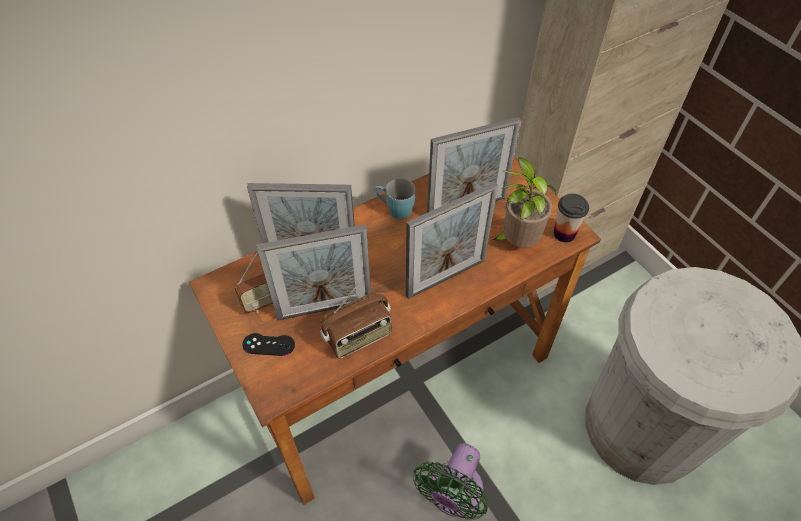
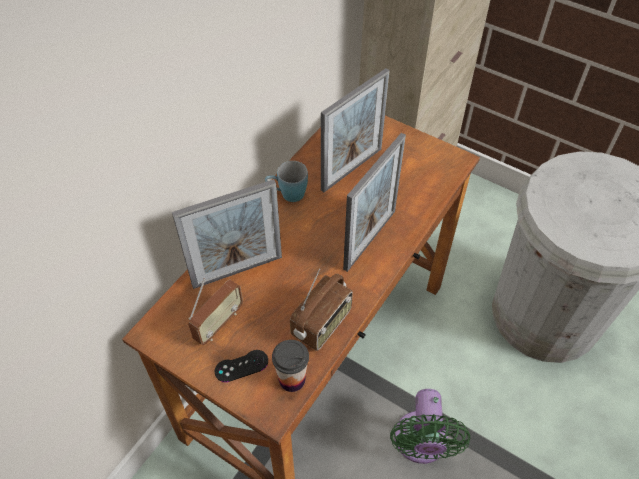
camera: 25 degrees left, 0 degrees up
(324, 309) = (275, 311): picture frame -> none
(517, 242) = (413, 185): potted plant -> none
(564, 234) = (448, 163): cup -> cup (292, 379)

